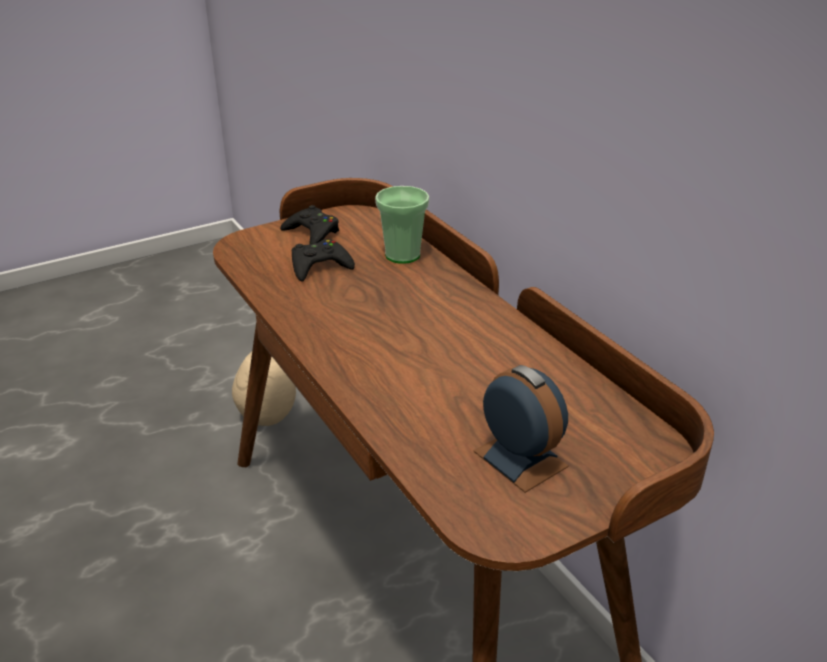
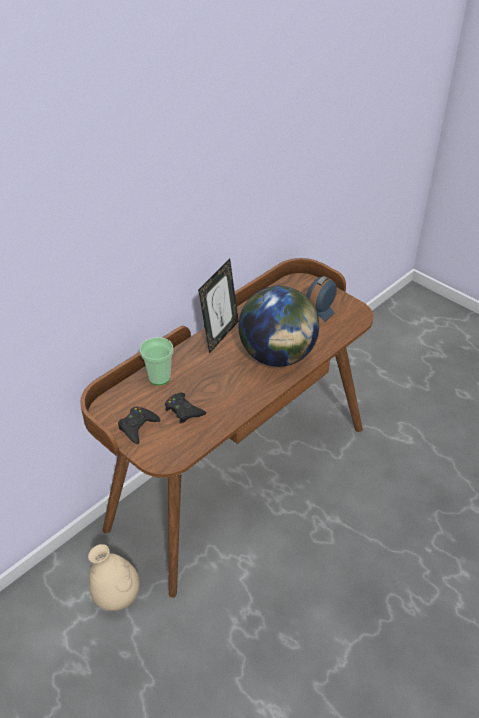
camera: 105 degrees left, 10 degrees up
(399, 371) = (277, 356): none -> globe
(484, 318) = (220, 335): none -> picture frame

